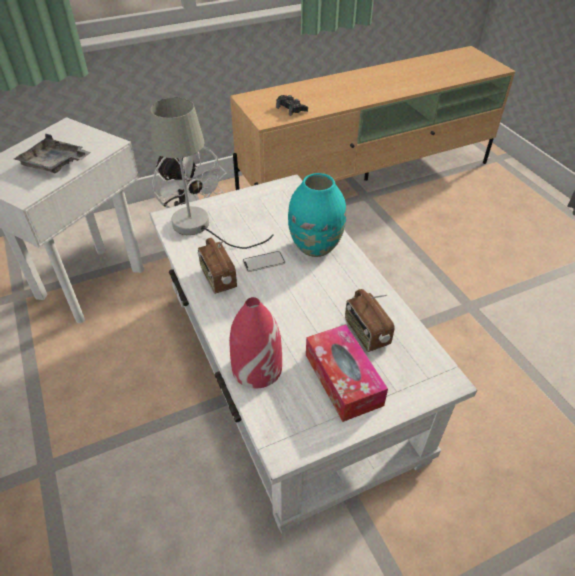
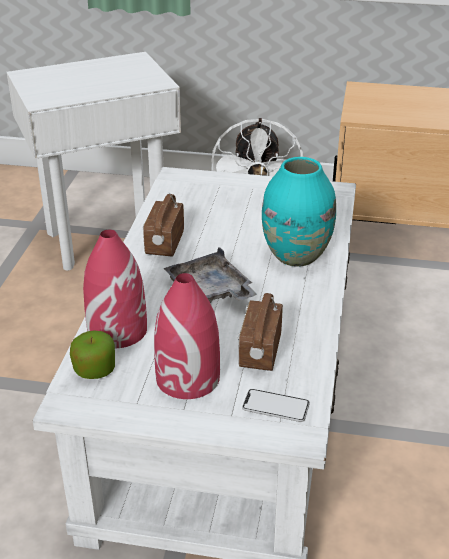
camera: 35 degrees right, 10 degrees down
(55, 164) = (92, 85): grey tray -> grey tray (210, 291)
(200, 227) = (197, 195): grey table lamp -> none
(264, 262) = (225, 248): phone -> phone (275, 406)
(274, 410) = (94, 370): none -> apple
(291, 109) = (403, 112): black game controller -> none
(343, 379) = (188, 378): tissue box -> red vase

